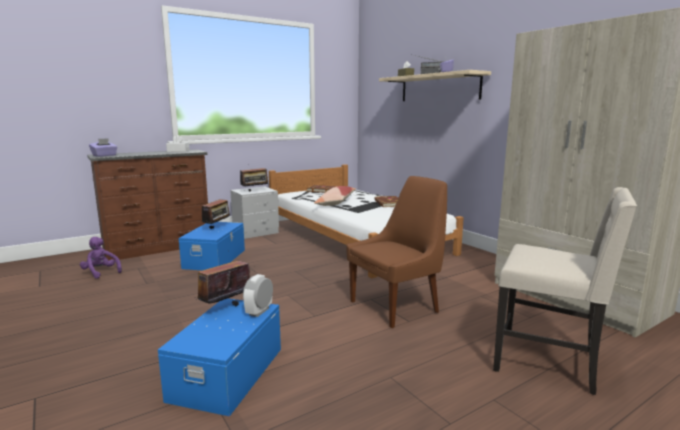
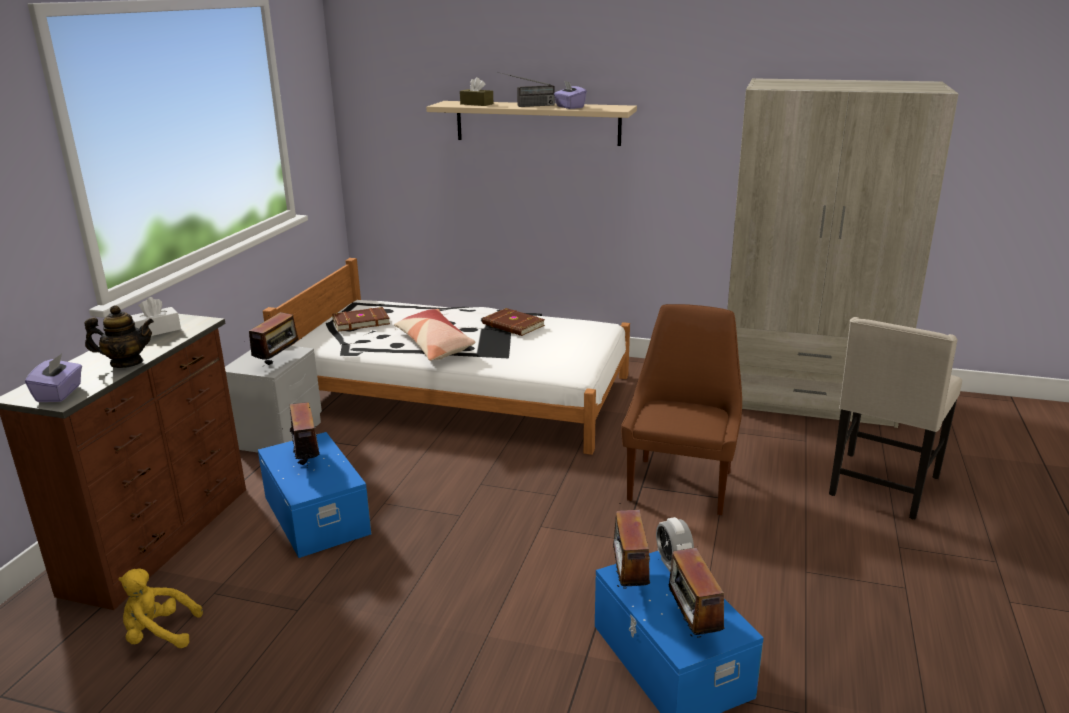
camera: 40 degrees left, 10 degrees up
(101, 272) = (159, 634): purple plush toy -> yellow plush toy
(143, 154) = (126, 363): none -> teapot
(206, 337) = (692, 626): none -> radio
(548, 362) = (881, 487): beige chair -> beige chair turned 135 degrees clockwise

